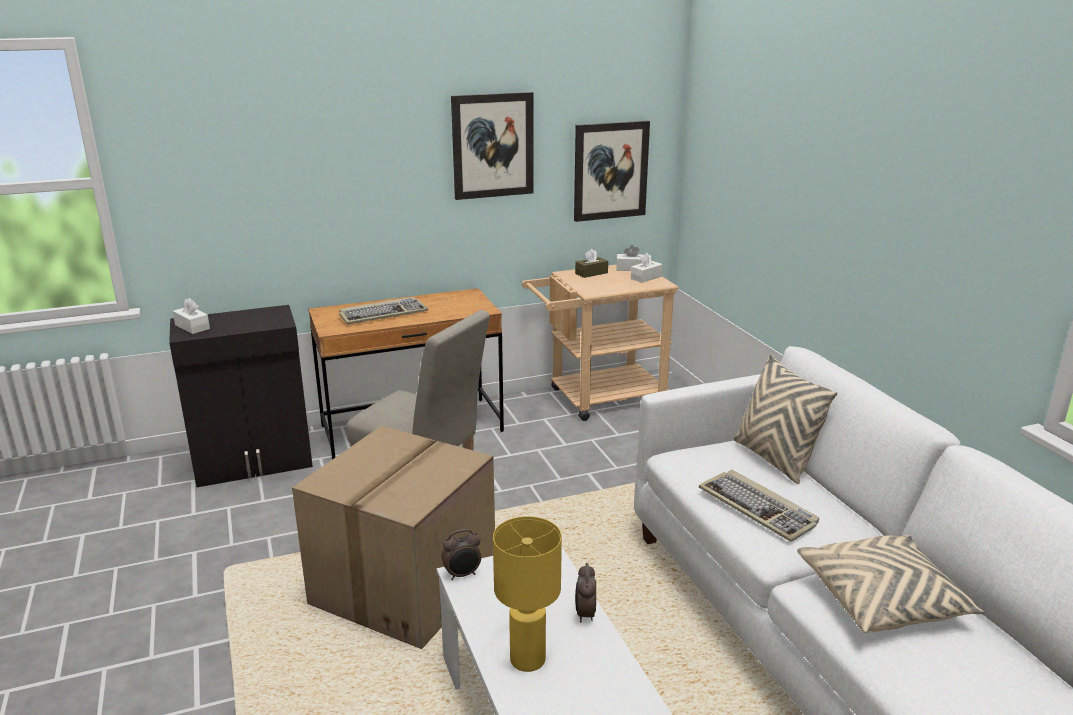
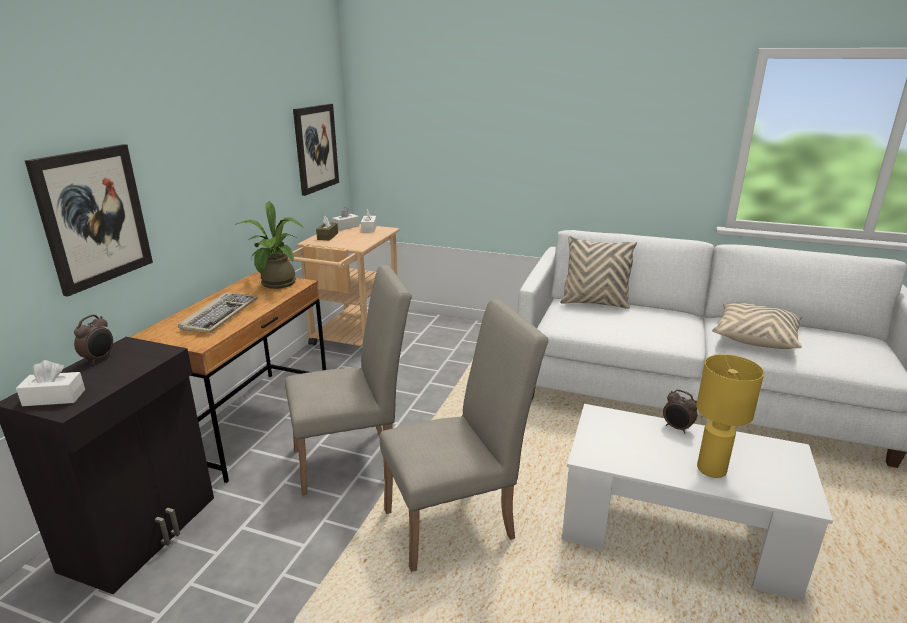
camera: 50 degrees left, 0 degrees up
(405, 588) = (458, 522): cardboard box -> beige chair
(462, 575) = (588, 455): alarm clock -> alarm clock (99, 359)
(466, 305) = (277, 285): none -> potted plant
(493, 145) = (245, 132): picture -> picture (94, 217)
(758, 508) = (642, 327): keyboard -> none

